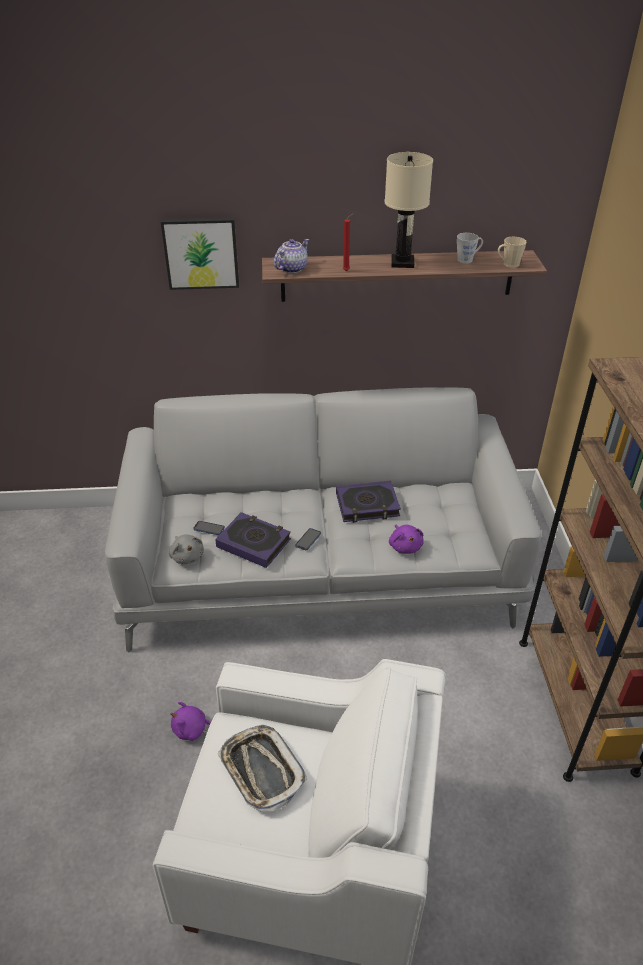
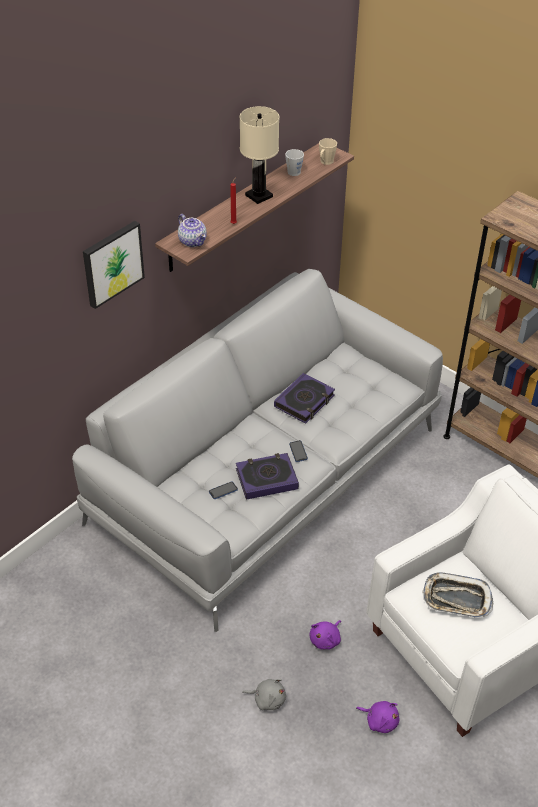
camera: 45 degrees left, 5 degrees up
(187, 556) = (233, 520): grey plush toy -> grey plush toy (267, 699)
(291, 268) = (193, 241): teapot -> teapot turned 150 degrees clockwise
(405, 546) = (360, 413): purple plush toy -> purple plush toy (380, 721)

